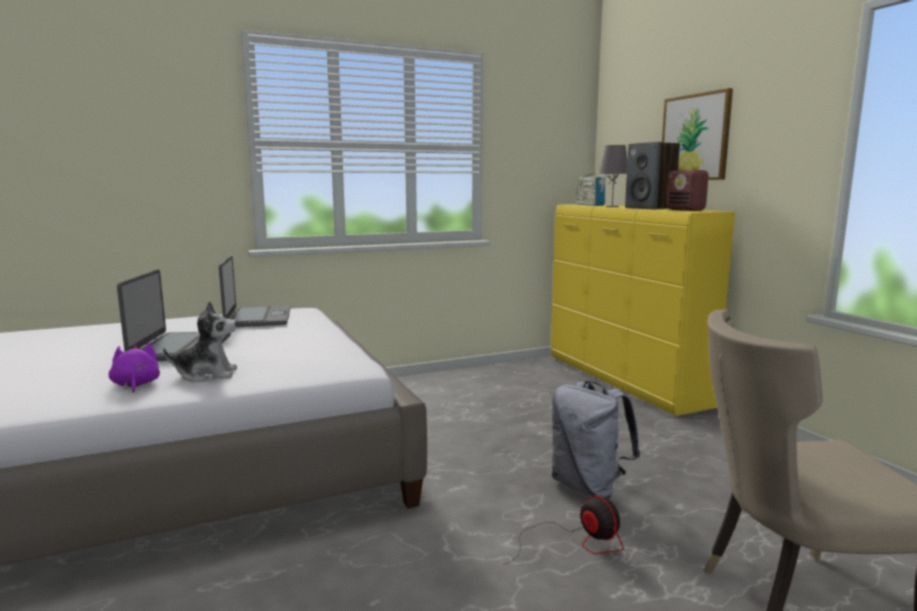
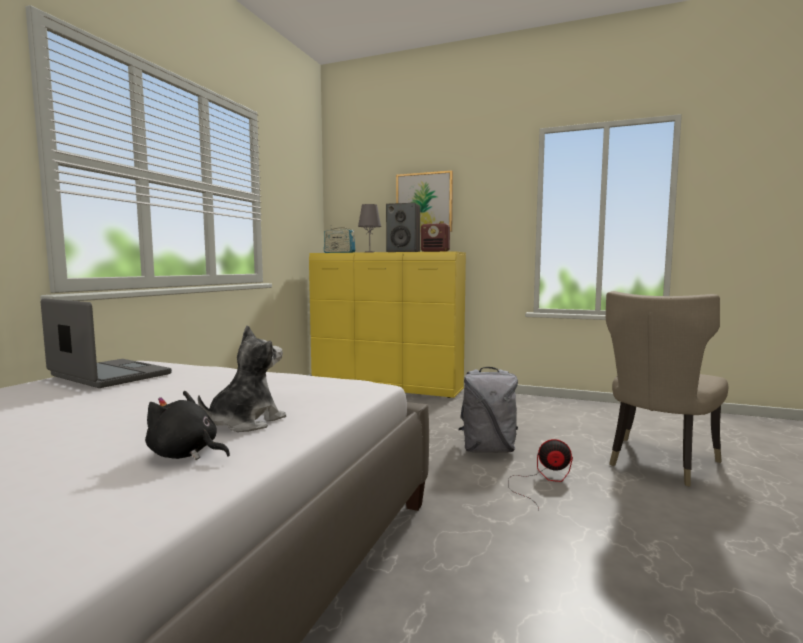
camera: 45 degrees left, 5 degrees down
(135, 385) = (186, 454): purple plush toy -> black plush toy
(181, 348) = (115, 413): laptop -> none

